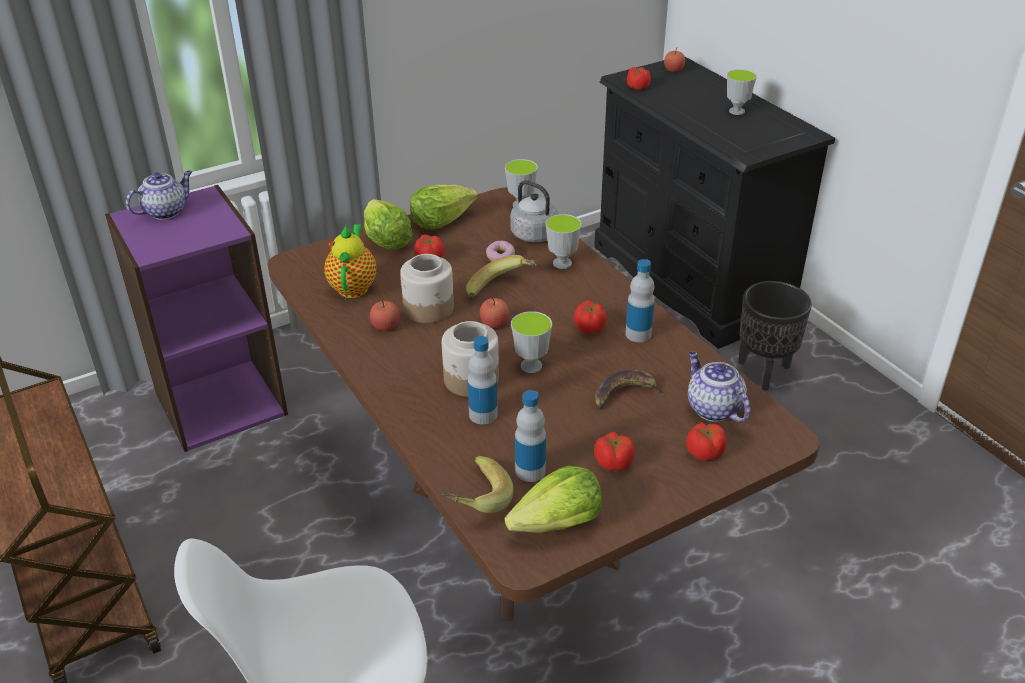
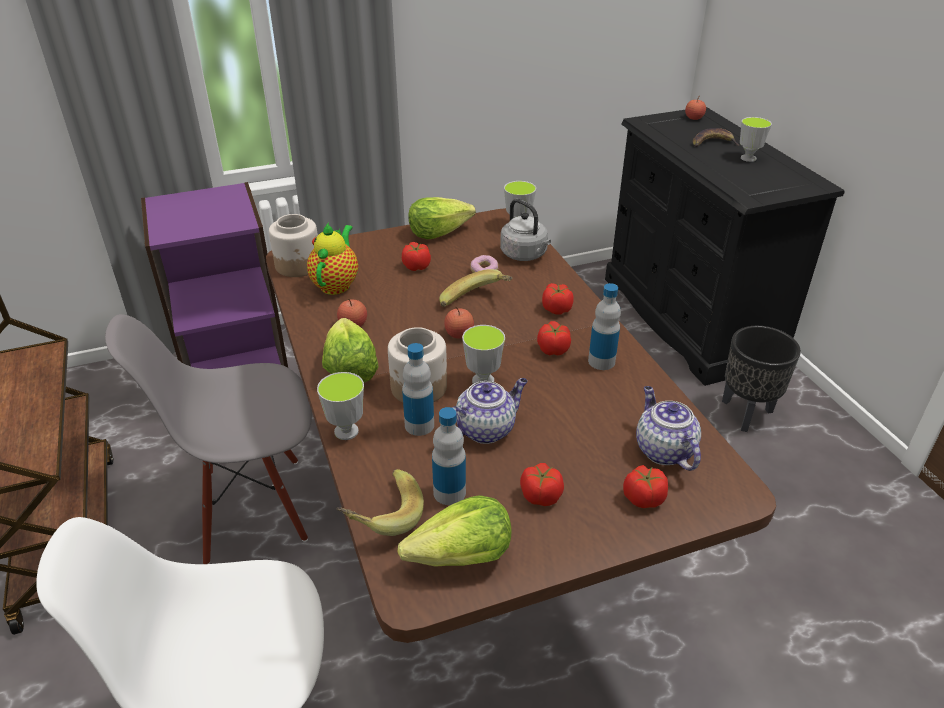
camera: 10 degrees right, 0 degrees up
(166, 211) = (193, 200): teapot -> teapot (486, 429)
(278, 533) = (253, 507): none -> grey chair
(386, 239) = (381, 244): lettuce -> lettuce (349, 368)
(429, 309) = (400, 313): jar -> jar (298, 265)
(562, 263) = (543, 283): cup -> cup (346, 431)
(625, 394) = (572, 422): banana -> banana (712, 143)
(637, 87) = (655, 130): tomato -> tomato (556, 309)

